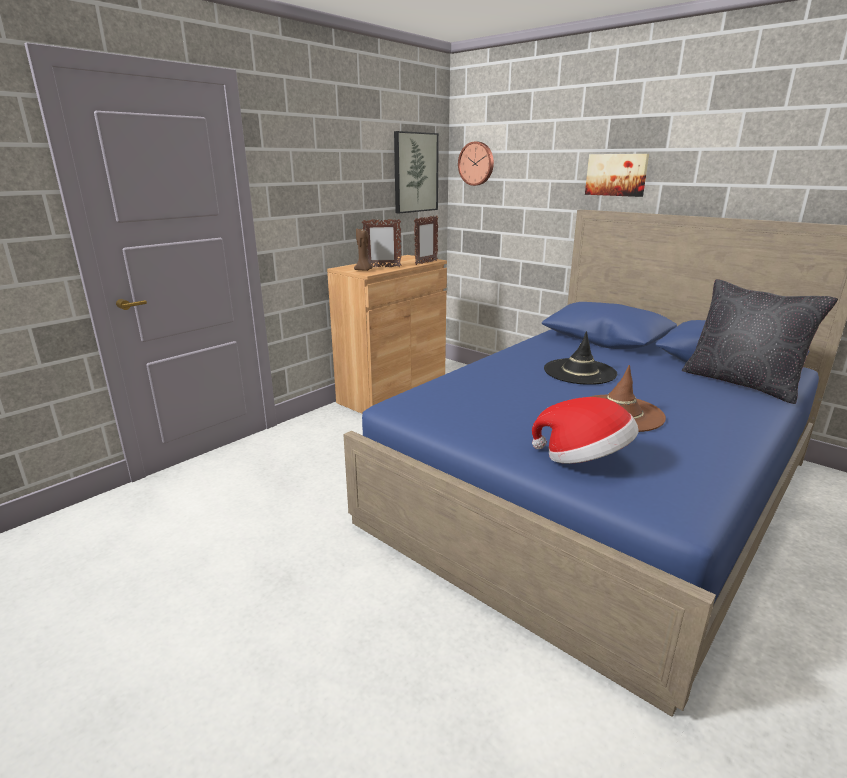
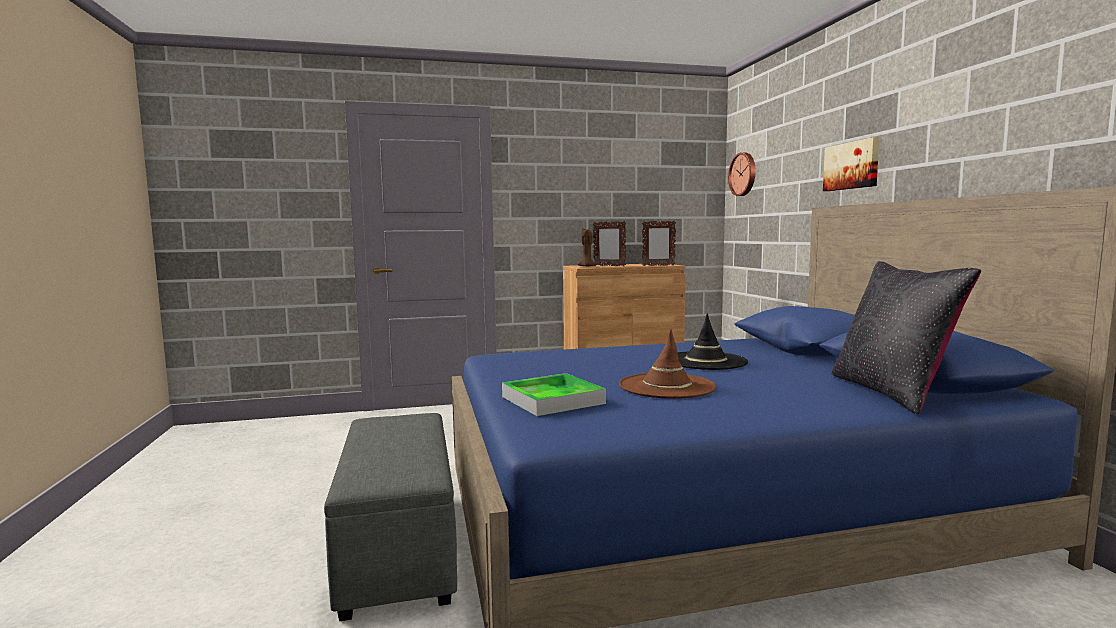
camera: 35 degrees right, 15 degrees down
(415, 172) = (677, 185): picture -> none
(437, 641) = (399, 548): none -> grey ottoman
(583, 459) = (552, 400): hat -> tray

